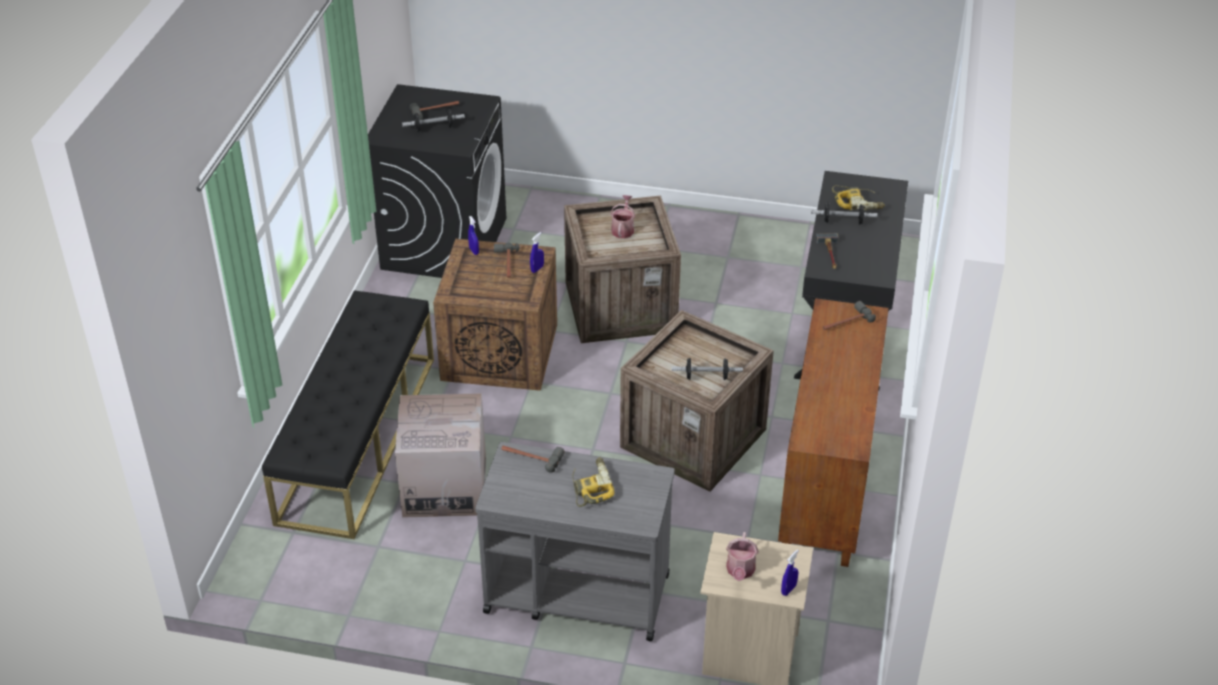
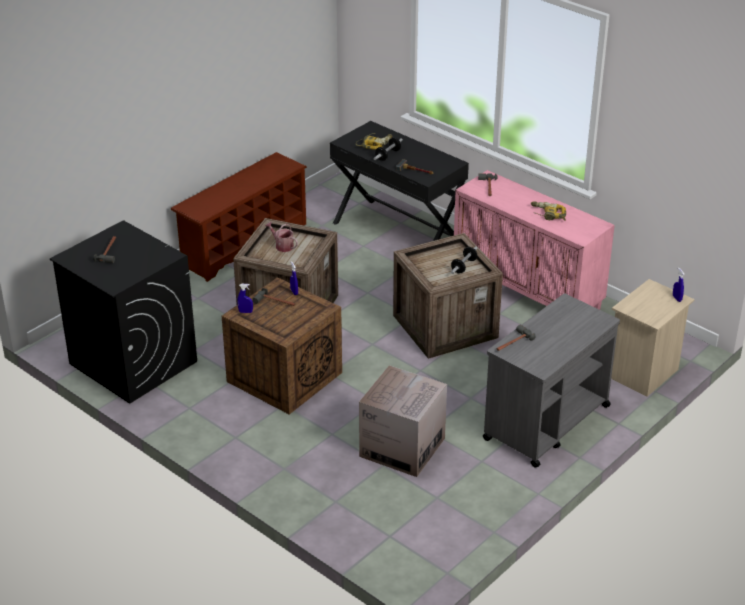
camera: 60 degrees left, 5 degrees down
(357, 438) = (315, 473): black bench -> none
(434, 128) = (131, 259): dumbbell -> none
(591, 486) = (557, 328): power drill -> power drill (547, 215)
(709, 227) = (243, 244): none -> brown shoe rack
(740, 571) = (651, 309): watering can -> none
(827, 485) = (528, 293): brown cabinet -> pink cabinet

